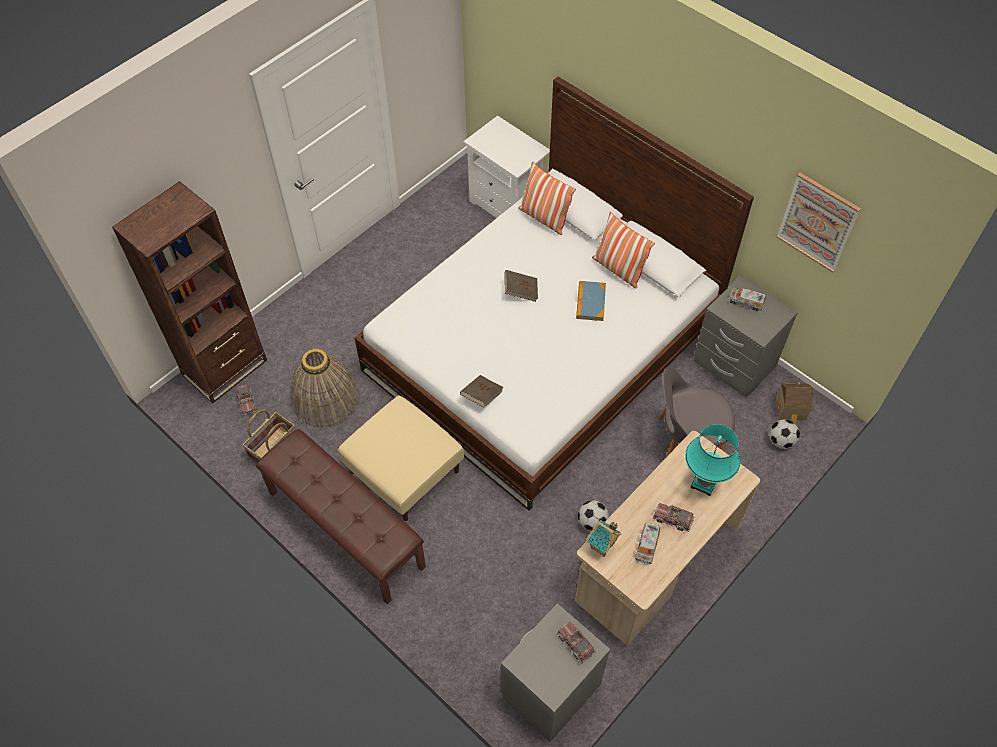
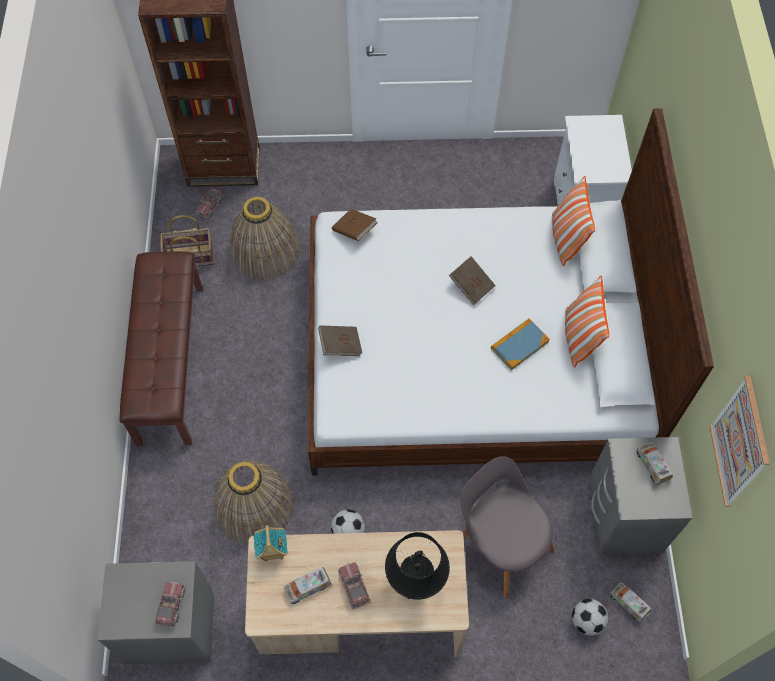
camera: 45 degrees right, 5 degrees up
(404, 318) = (354, 231): none -> brown book
(405, 471) = (258, 358): beige ottoman -> none
(514, 564) = (254, 505): none -> basket
(703, 483) = (415, 583): turquoise table lamp -> black table lamp
(791, 410) = (629, 603): toy house -> toy truck

